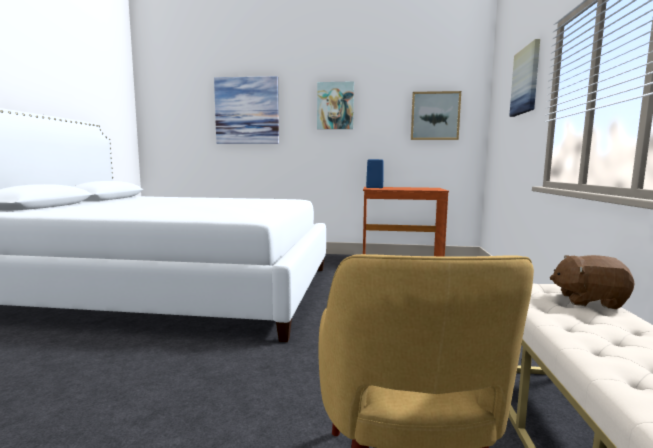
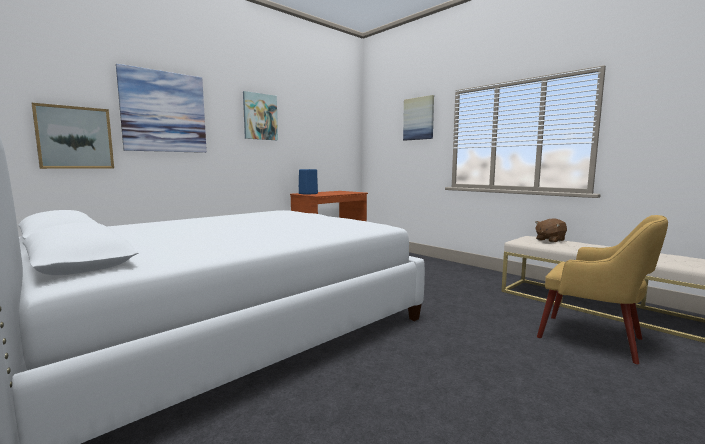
camera: 50 degrees left, 0 degrees up
(435, 116) = (333, 133): picture -> picture (75, 137)

